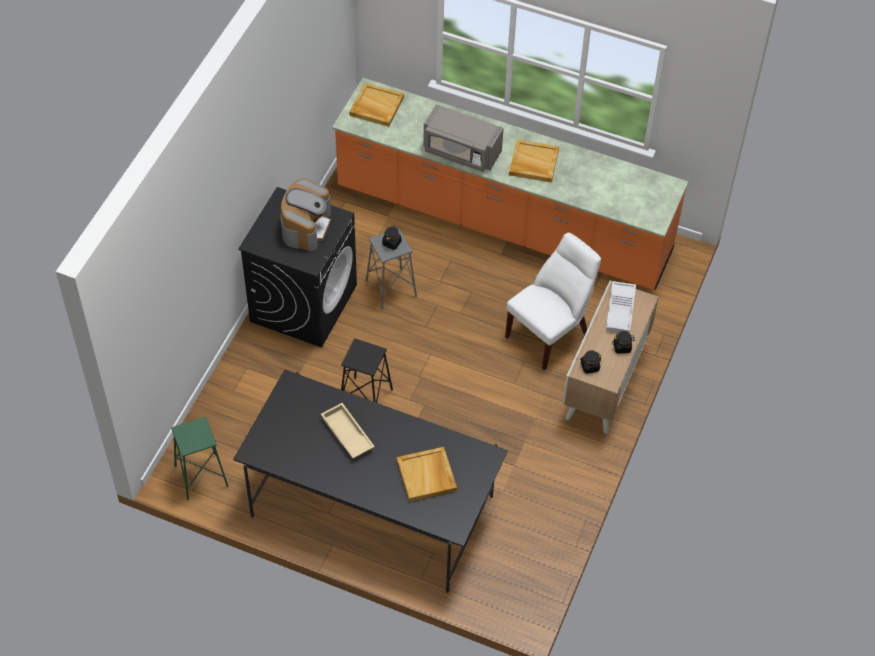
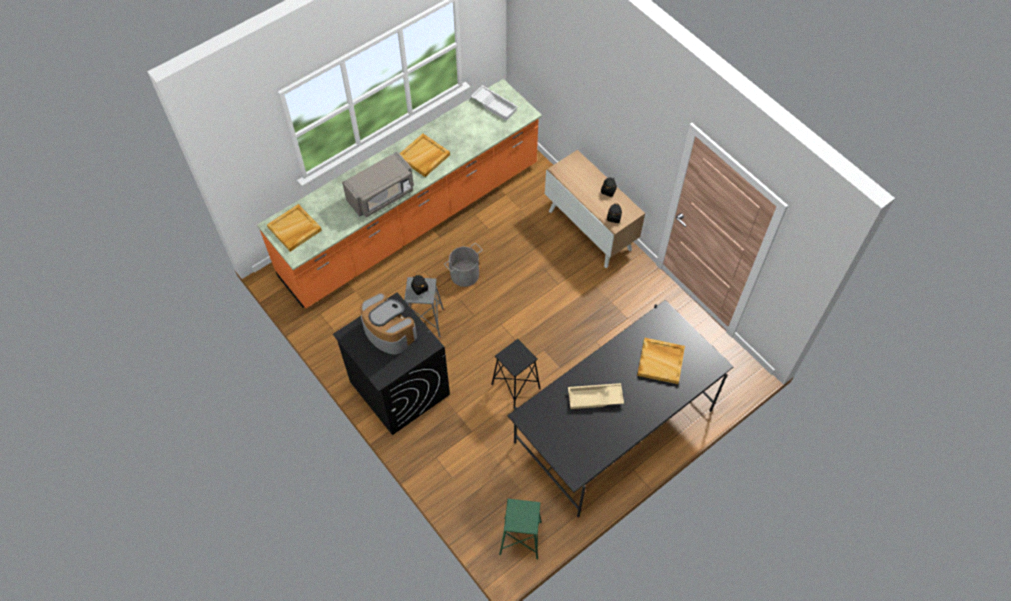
camera: 60 degrees left, 5 degrees up
(469, 295) = (464, 274): none -> grey bucket
(550, 333) = (529, 241): white chair -> none
(621, 310) = (576, 176): white tray -> white tray (495, 105)

